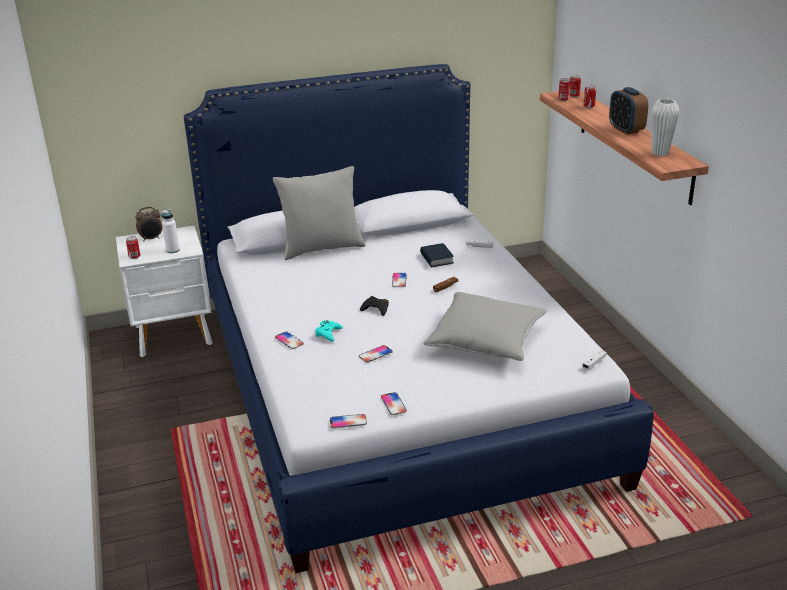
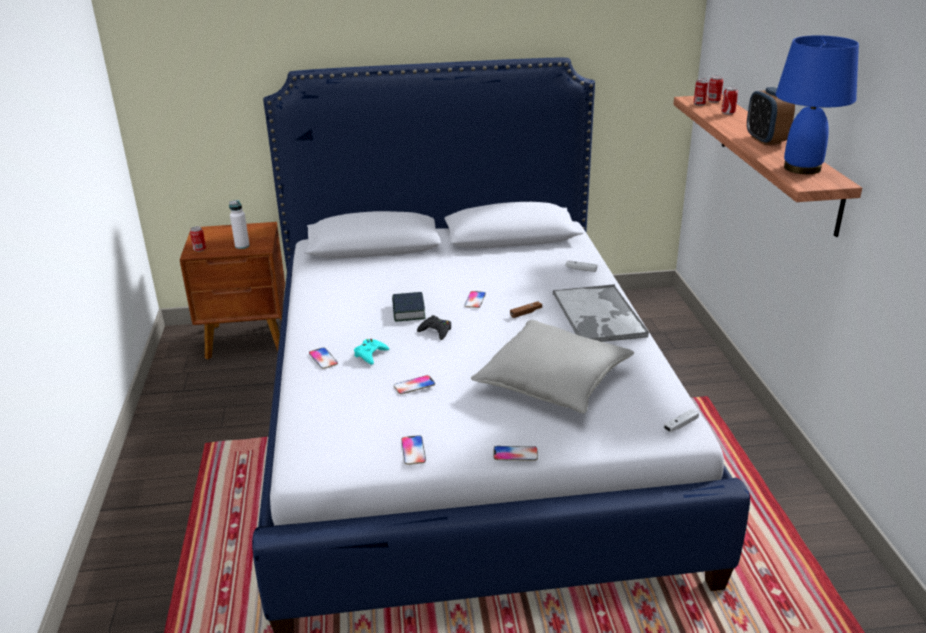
camera: 10 degrees right, 0 degrees up
(151, 239) = (226, 232): alarm clock -> none
(174, 335) = (248, 339): white nightstand -> brown nightstand
(322, 248) = (403, 257): grey pillow -> none
(348, 422) = (351, 467): phone -> phone (515, 454)
(436, 259) = (527, 279): book -> book (408, 311)
(506, 284) = (599, 315): none -> tray
(660, 153) = (801, 168): white vase -> blue table lamp

